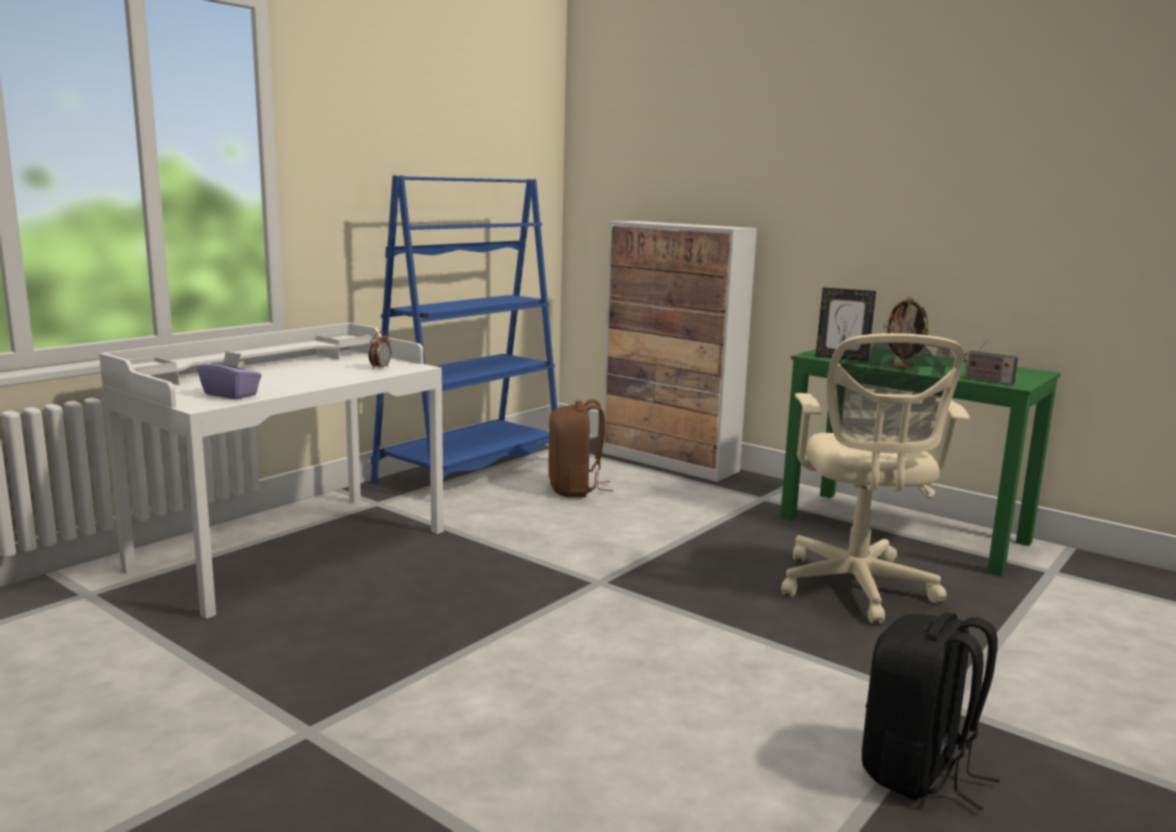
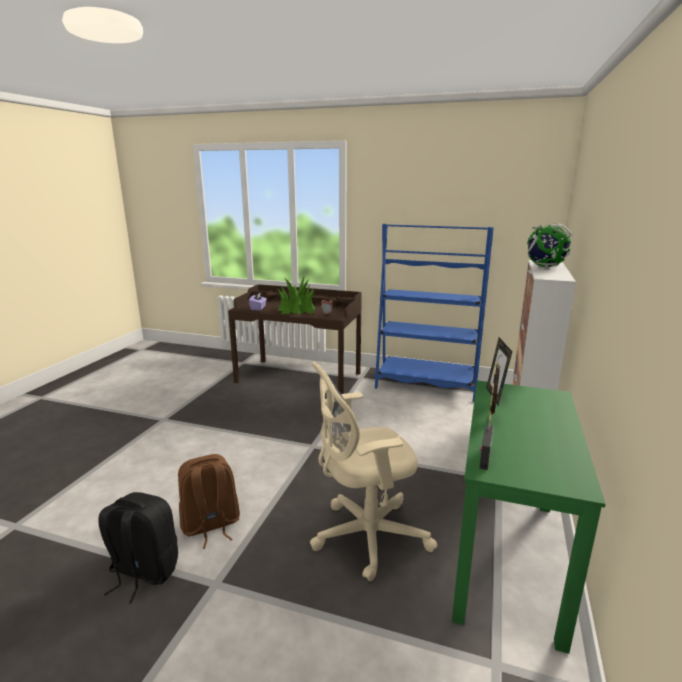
camera: 70 degrees right, 5 degrees up
(291, 549) = (299, 377): white desk -> brown desk
(304, 377) = (297, 309): none -> potted plant
(575, 489) = (433, 415): brown backpack -> brown backpack (210, 526)
(665, 223) = (545, 266): none -> globe

